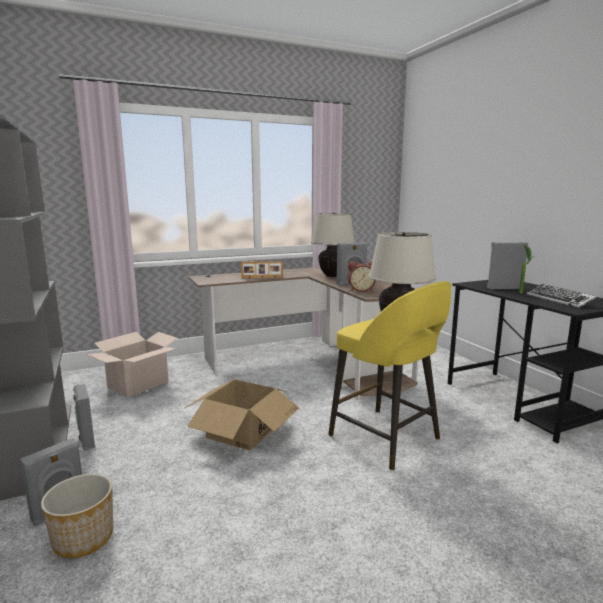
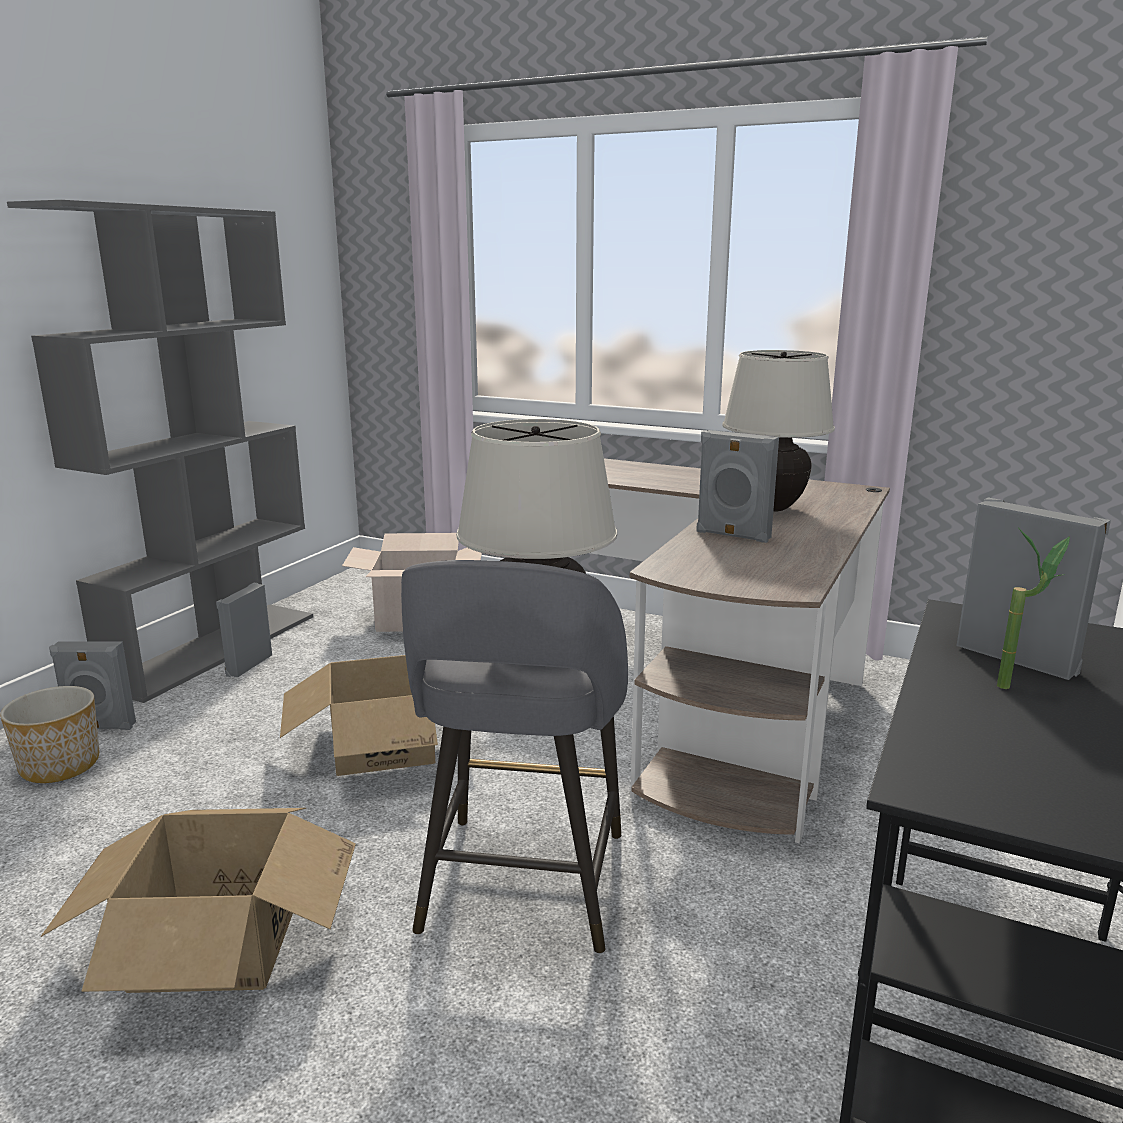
camera: 50 degrees right, 5 degrees up
(262, 278) = (634, 481): picture frame -> none
(344, 521) = (218, 940): none -> cardboard box
(360, 290) = (697, 552): alarm clock -> none
(386, 438) = (522, 886): yellow stool -> grey stool
(559, 300) = (1028, 749): keyboard -> none

